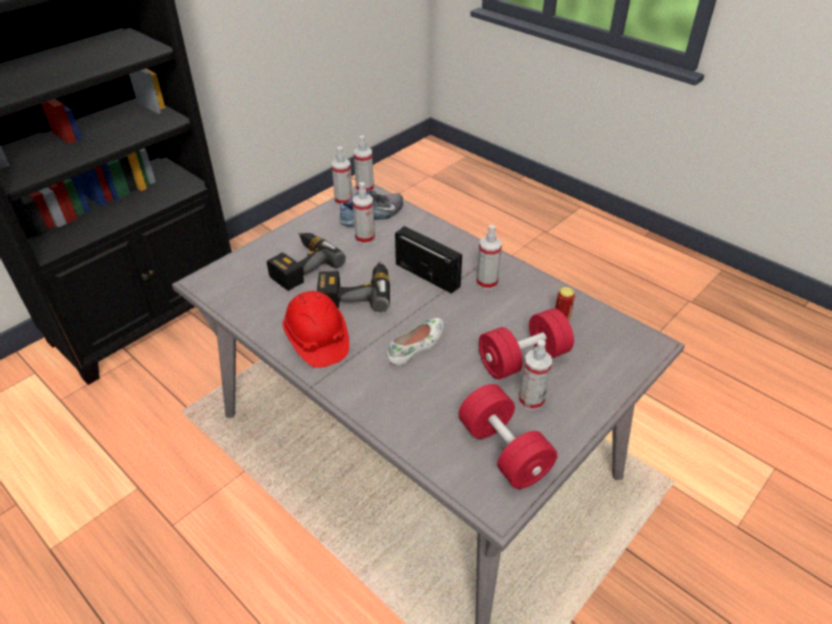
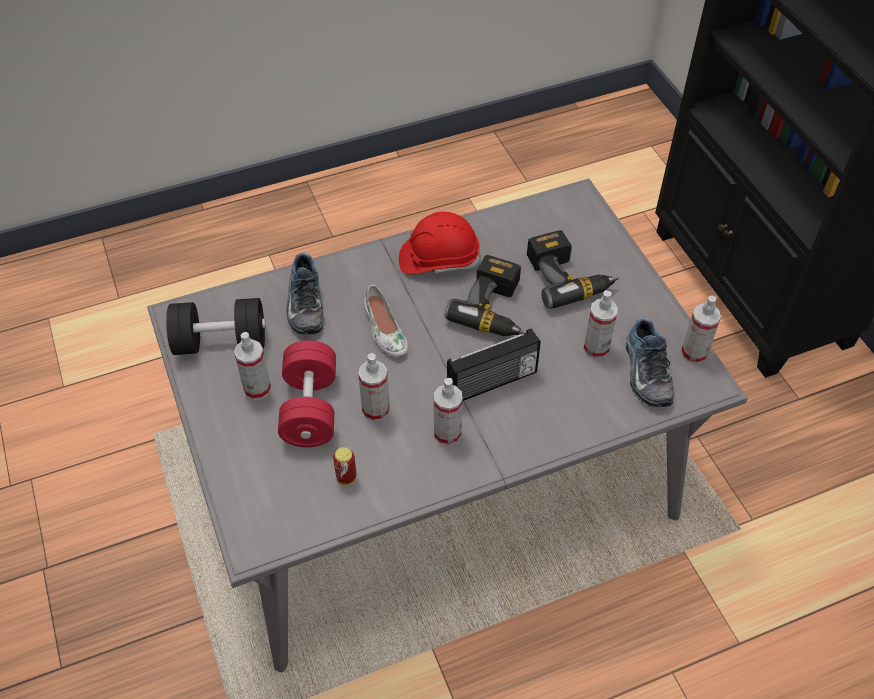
camera: 115 degrees right, 10 degrees up
(365, 189) = (717, 385): spray bottle -> spray bottle (376, 409)
(421, 410) = (303, 304): none -> shoe
(503, 451) = (221, 342): red dumbbell -> black dumbbell

